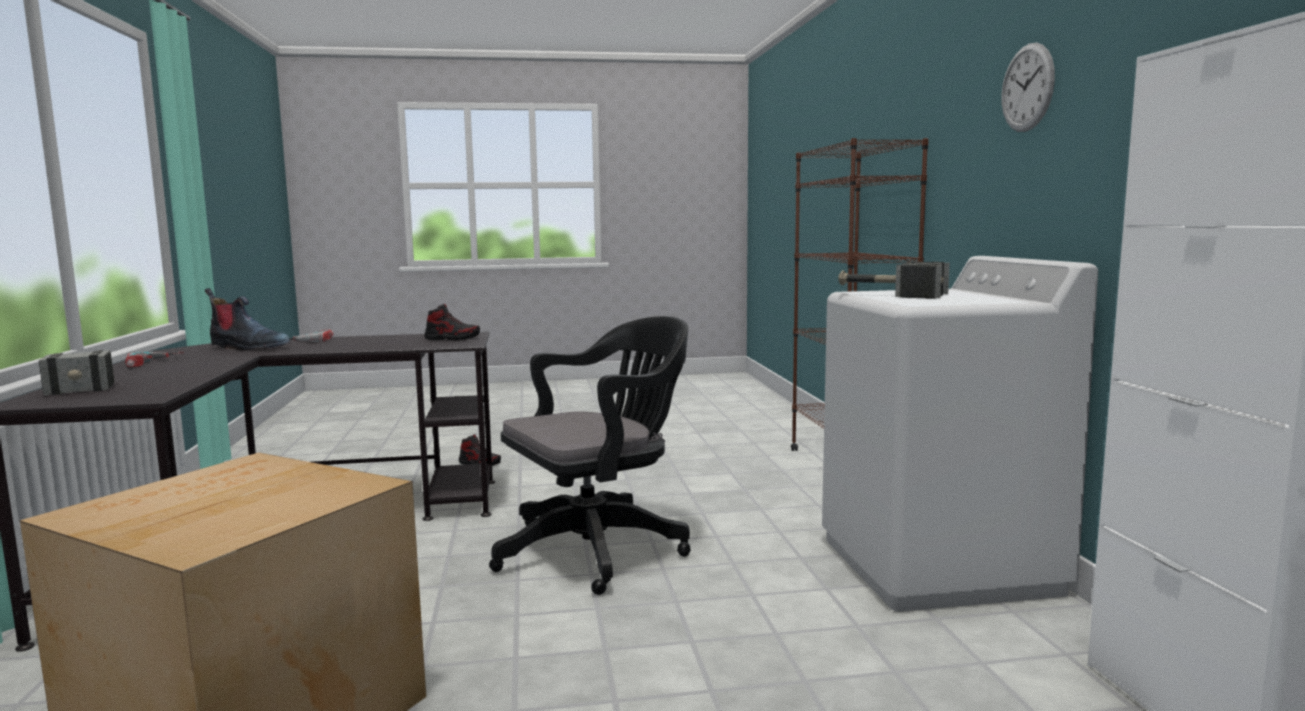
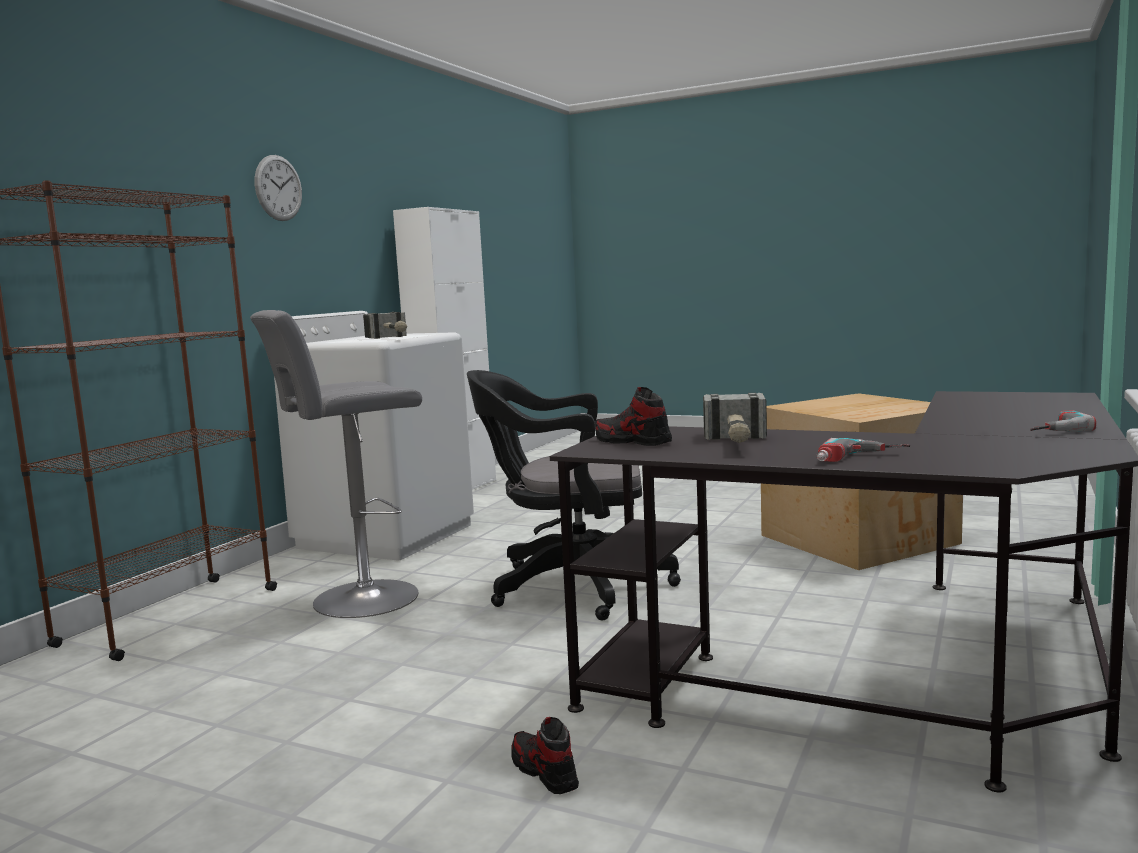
camera: 145 degrees left, 0 degrees up
(86, 384) = (1061, 407): hammer -> hammer (736, 442)
(248, 347) = (954, 449): boot -> none
(755, 501) = (358, 600): none -> grey stool

